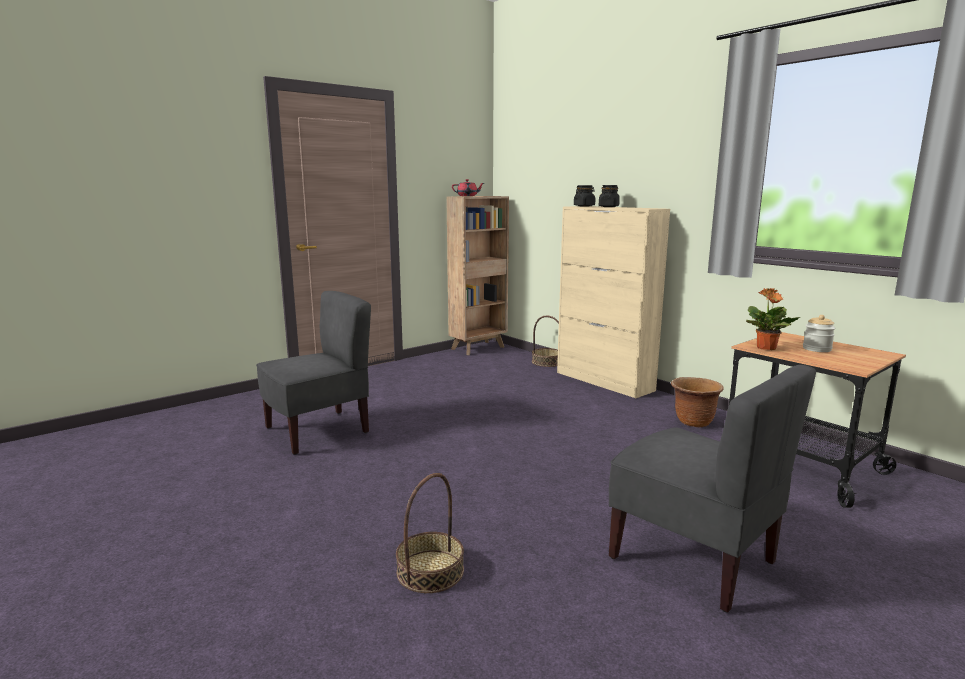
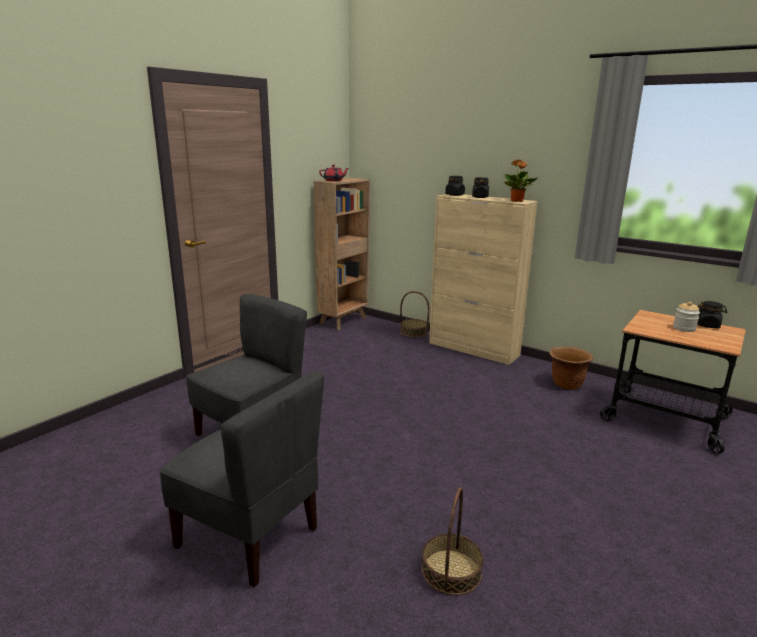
camera: 15 degrees left, 5 degrees up
(693, 559) = (642, 520): grey chair -> grey chair (249, 536)
(766, 348) = (649, 330): potted plant -> potted plant (517, 201)
(854, 348) = (708, 325): none -> black jar

